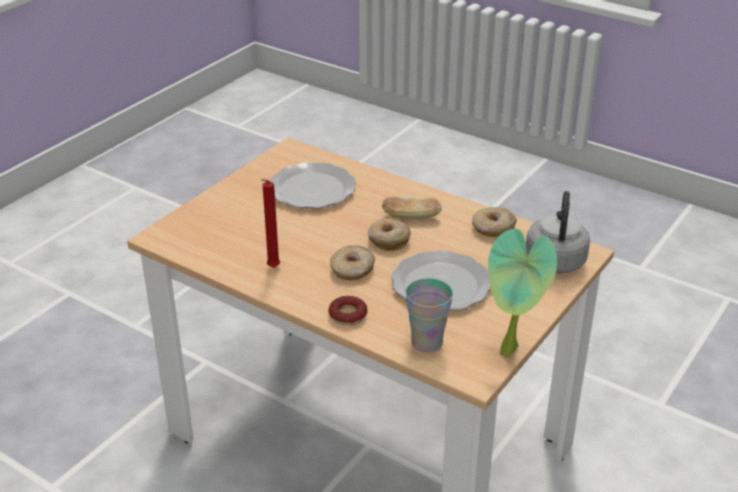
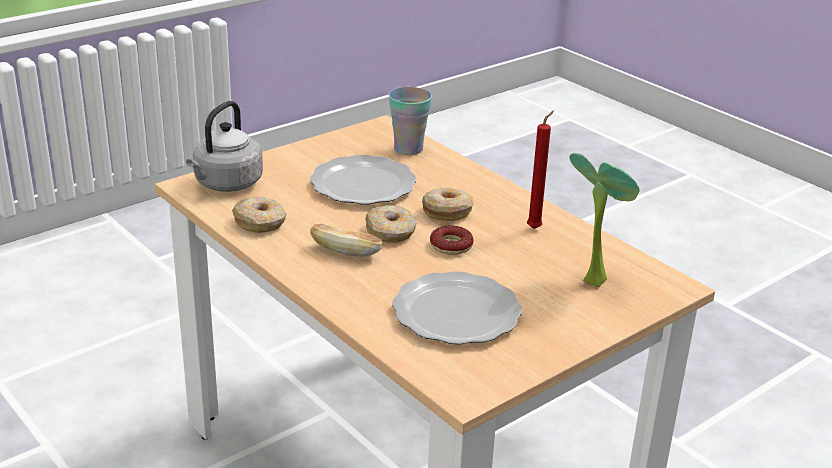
camera: 165 degrees left, 5 degrees down
(348, 315) = (470, 178): donut -> donut (451, 245)
(511, 353) = (341, 133): potted plant -> potted plant (593, 278)

